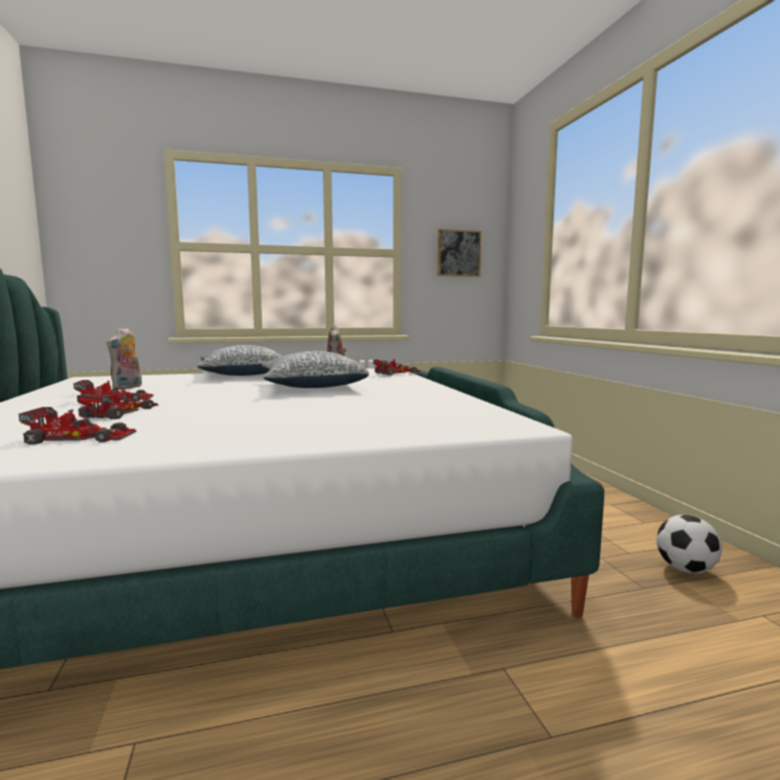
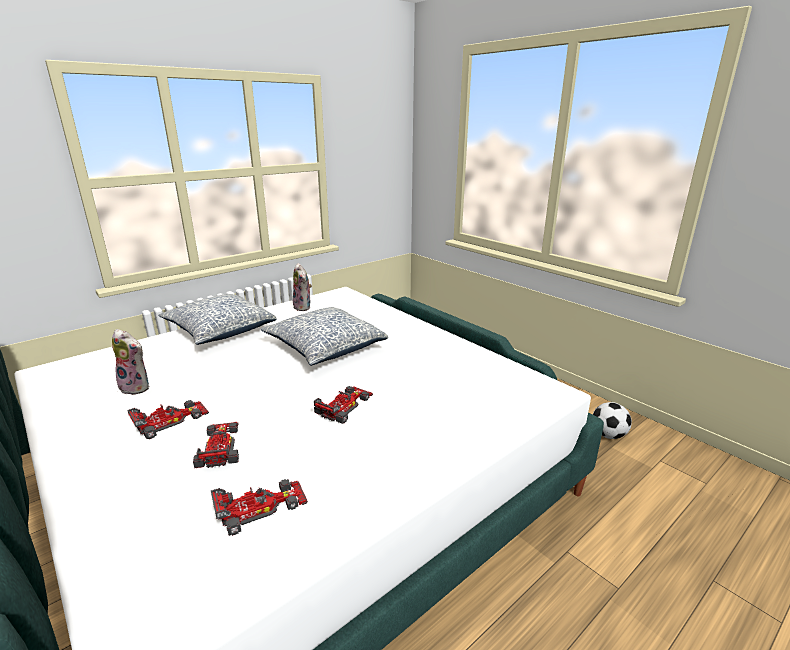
camera: 25 degrees left, 15 degrees up
(127, 387) = (137, 387): plush toy -> plush toy turned 60 degrees counterclockwise
(397, 372) = (364, 303): toy car -> toy car (344, 406)
(458, 253) = (374, 160): picture -> none

